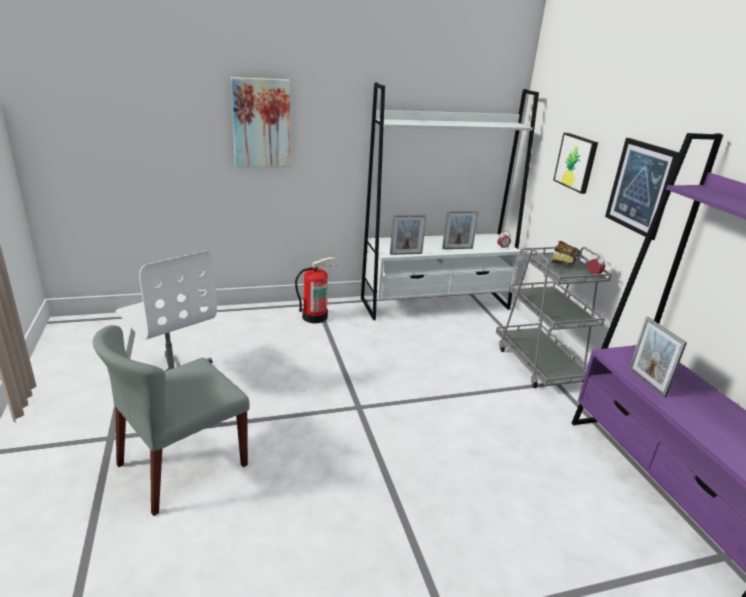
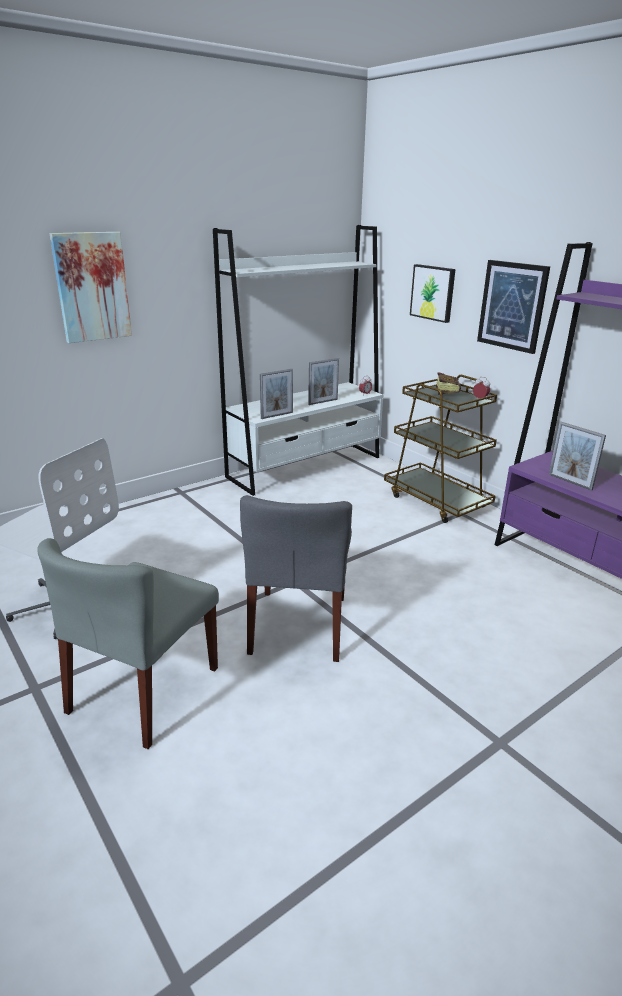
camera: 20 degrees left, 0 degrees up
(315, 316) = (188, 505): fire extinguisher -> none
(336, 448) = (299, 625): none -> grey chair
(539, 364) = (436, 501): grey cart -> brown cart

